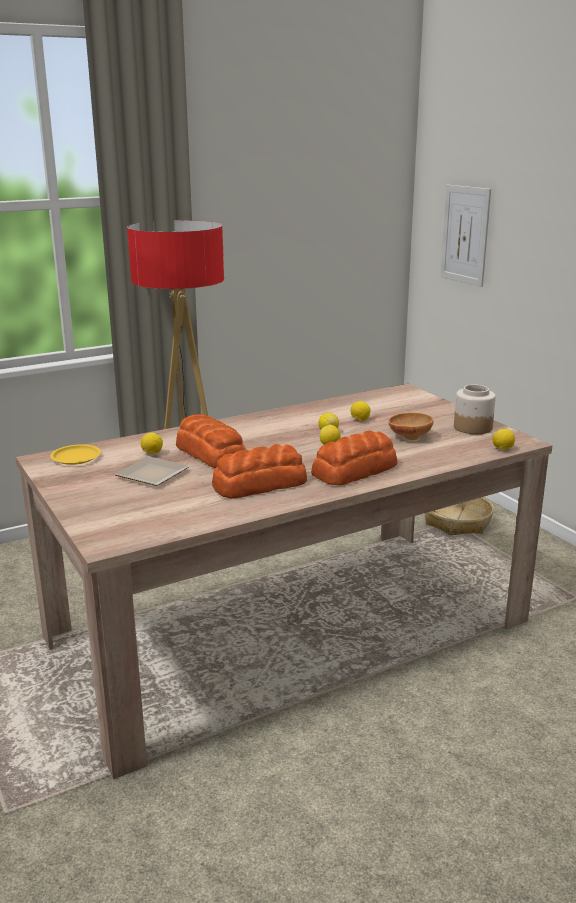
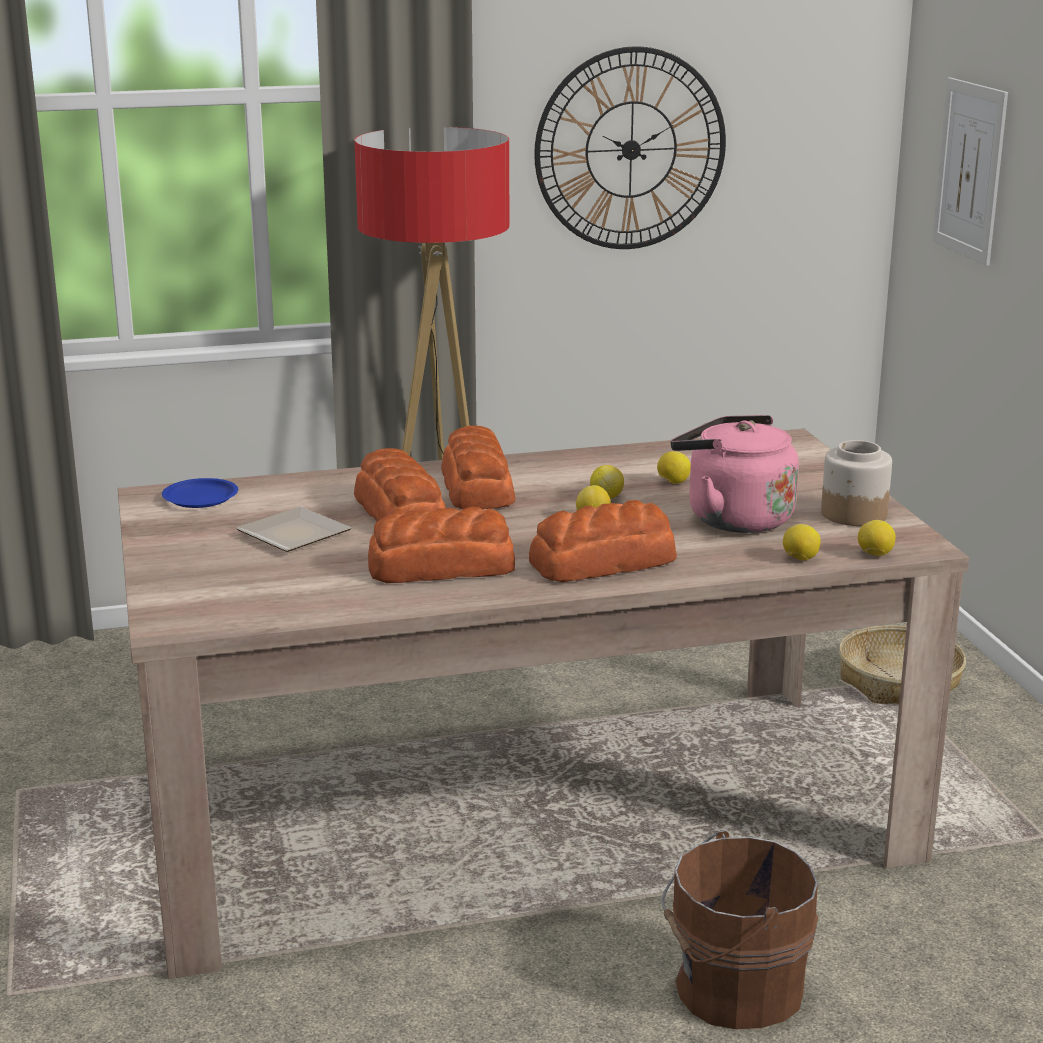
camera: 15 degrees right, 0 degrees up
(76, 458) = (201, 498): yellow plate -> blue plate
(152, 453) = (313, 503): lemon -> lemon (800, 559)
(248, 433) = (478, 486): none -> bread
(275, 232) = (630, 149): none -> wall clock
(409, 437) = (733, 518): brown bowl -> pink kettle
(462, 718) = (732, 988): none -> brown bucket

